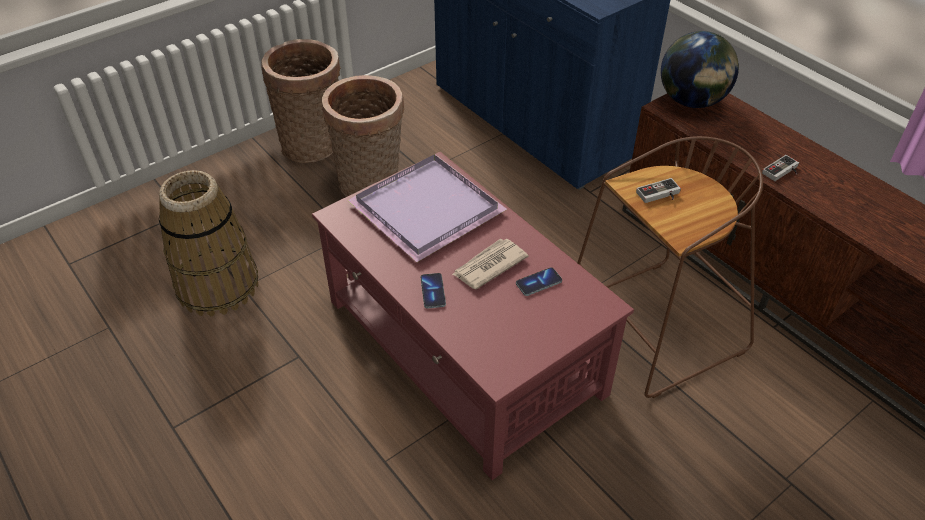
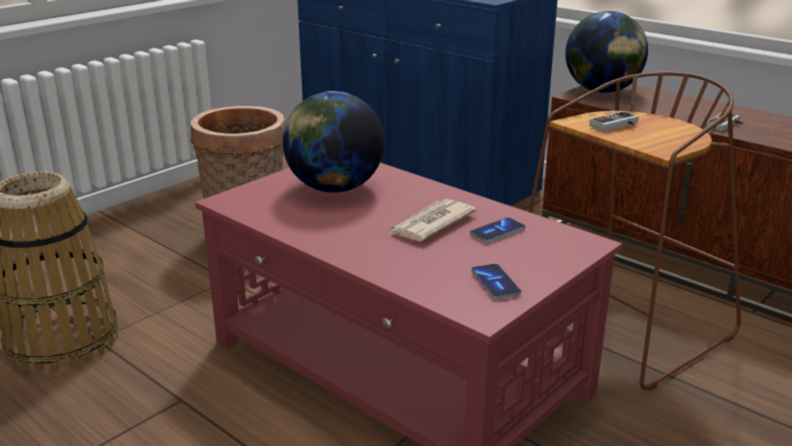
camera: 10 degrees left, 20 degrees down
(313, 145) = (173, 211): basket -> none
(423, 208) = (334, 188): purple tray -> globe
(433, 291) = (368, 249): phone -> phone (495, 283)

